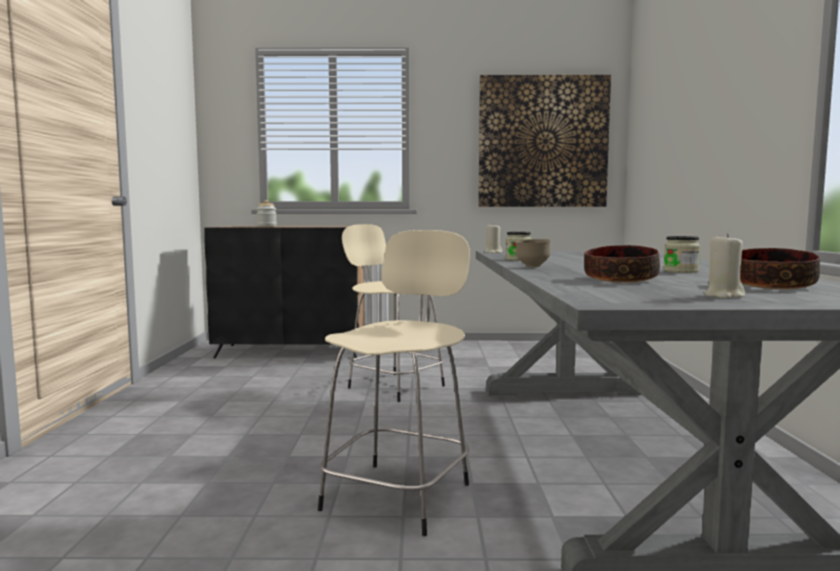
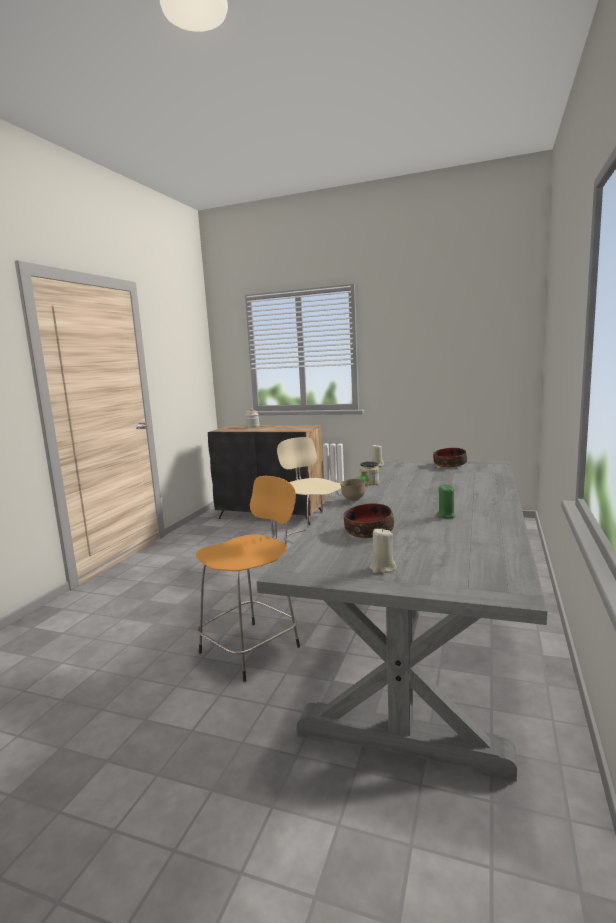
camera: 20 degrees right, 5 degrees up
(399, 494) = (252, 648): beige stool -> orange stool
(543, 142) = (465, 352): picture -> none
(680, 271) = (445, 516): jar -> green candle
(770, 286) = (454, 552): bowl -> bowl (449, 464)

